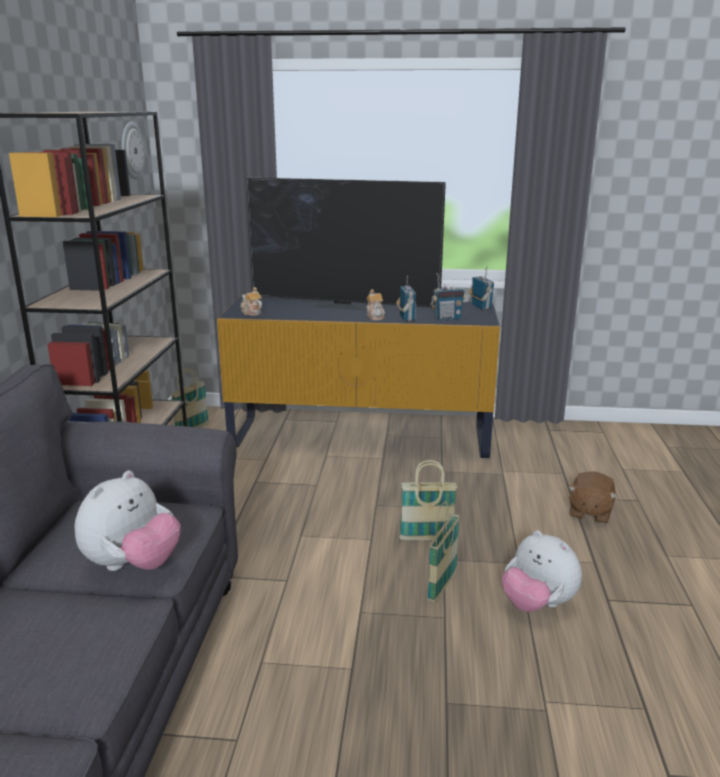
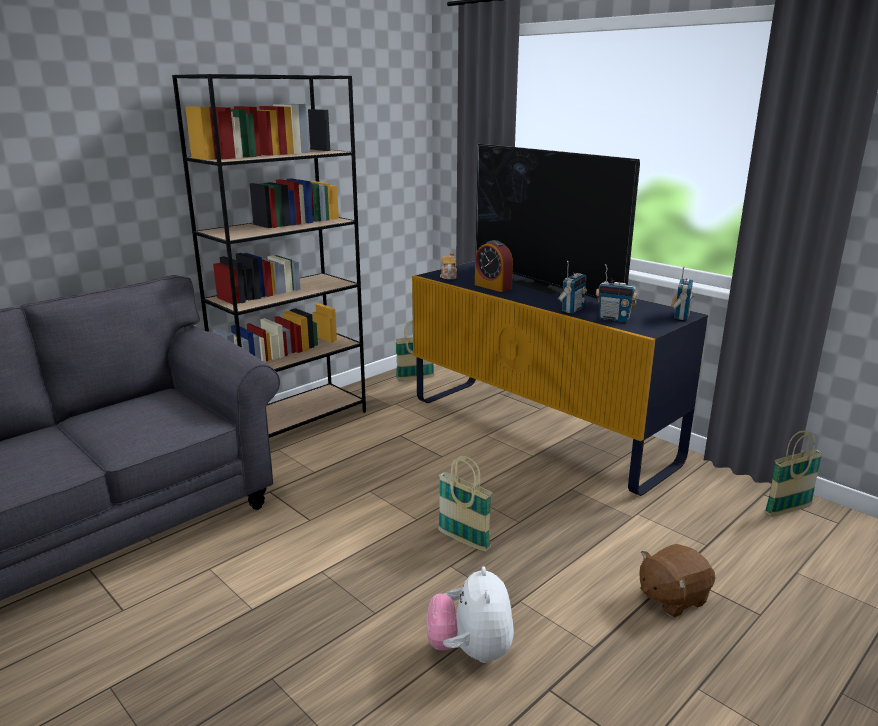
camera: 40 degrees right, 0 degrees up
(131, 150) = (395, 114): wall clock -> none
(133, 565) = (113, 439): plush toy -> none
(309, 314) = (493, 287): none -> alarm clock
(375, 317) = (546, 302): teapot -> none
(442, 586) = (412, 587): basket -> basket (787, 510)

